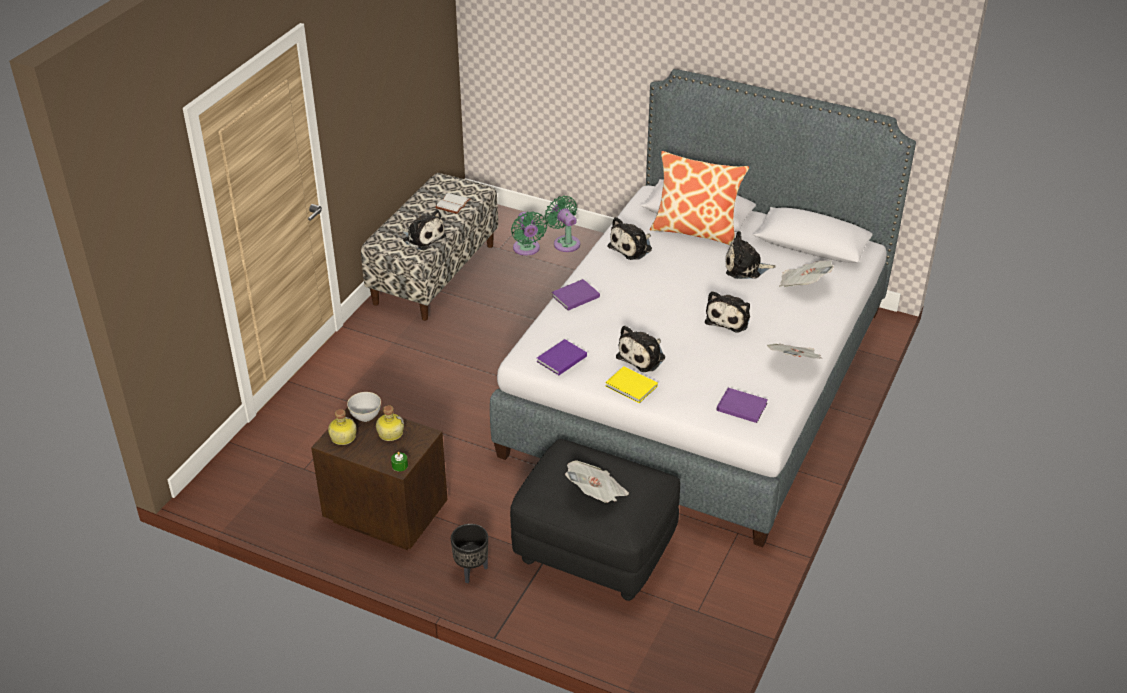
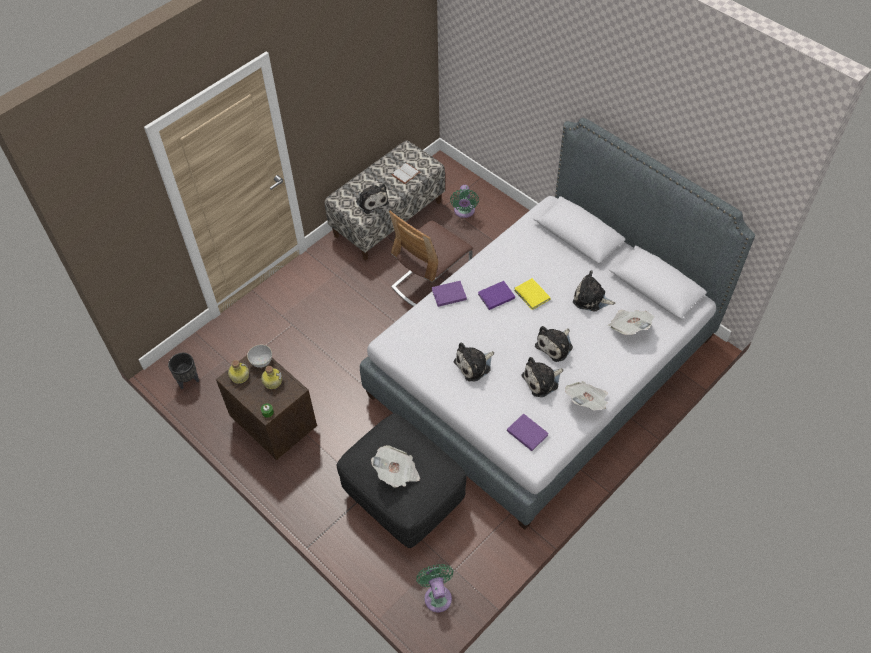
camera: 20 degrees right, 15 degrees up
(471, 570) = (313, 487): black planter -> black planter (188, 380)
(521, 327) = (431, 284): none -> chair
(560, 359) = (412, 352): purple book -> purple book (495, 296)
(565, 242) = (495, 212): green fan -> green fan (437, 595)
(631, 387) = (453, 392): yellow book -> yellow book (532, 295)
(632, 247) = (512, 257): plush toy -> plush toy (542, 381)
(696, 230) = (568, 252): pillow -> none

